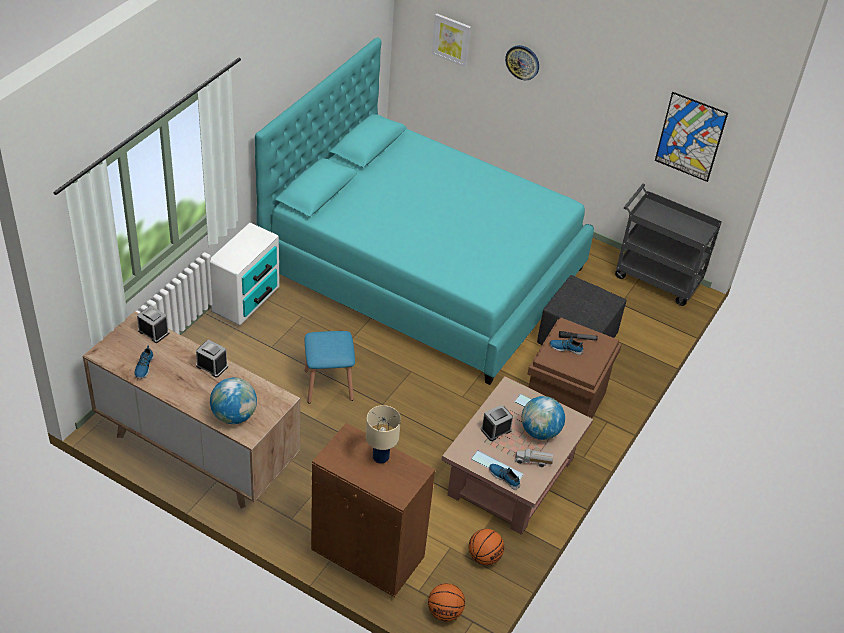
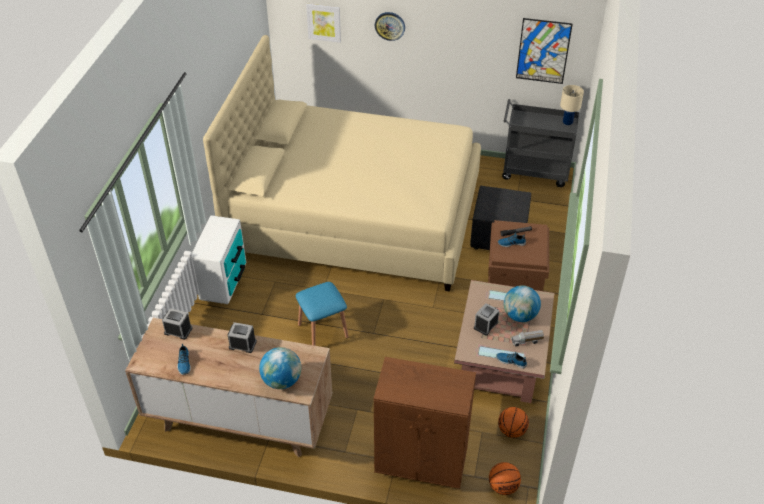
camera: 15 degrees left, 0 degrees up
(380, 458) = (427, 377): beige table lamp -> beige table lamp (567, 123)
(423, 270) = (354, 215): turquoise bed -> beige bed

